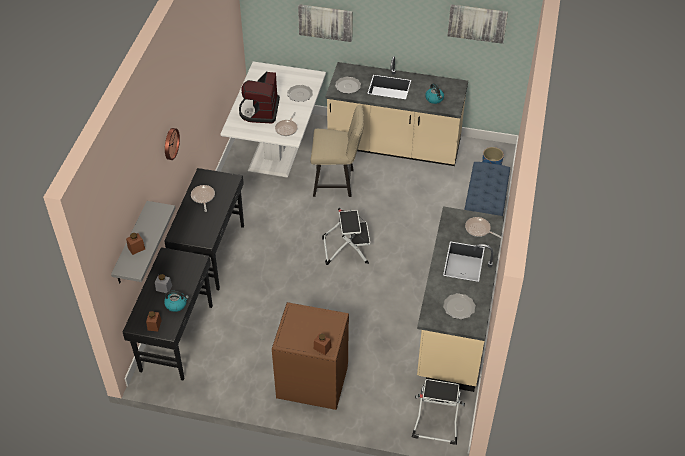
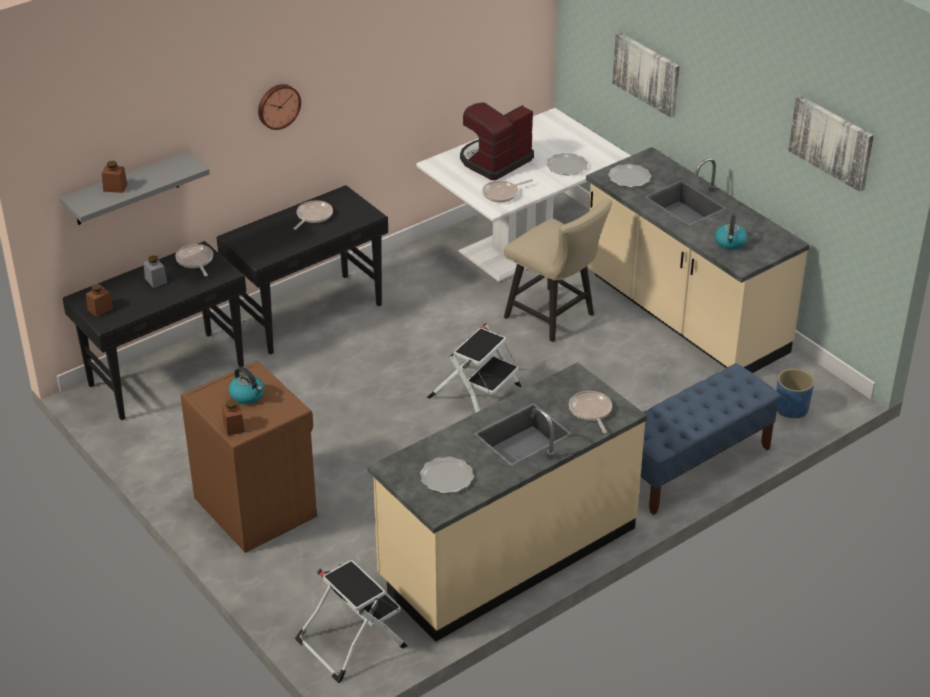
camera: 40 degrees right, 10 degrees down
(171, 263) = (195, 261): none -> frying pan
(176, 304) = (148, 302): kettle -> kettle (248, 395)

